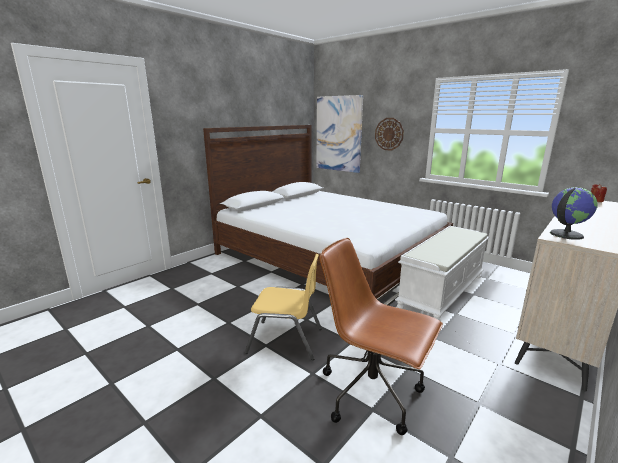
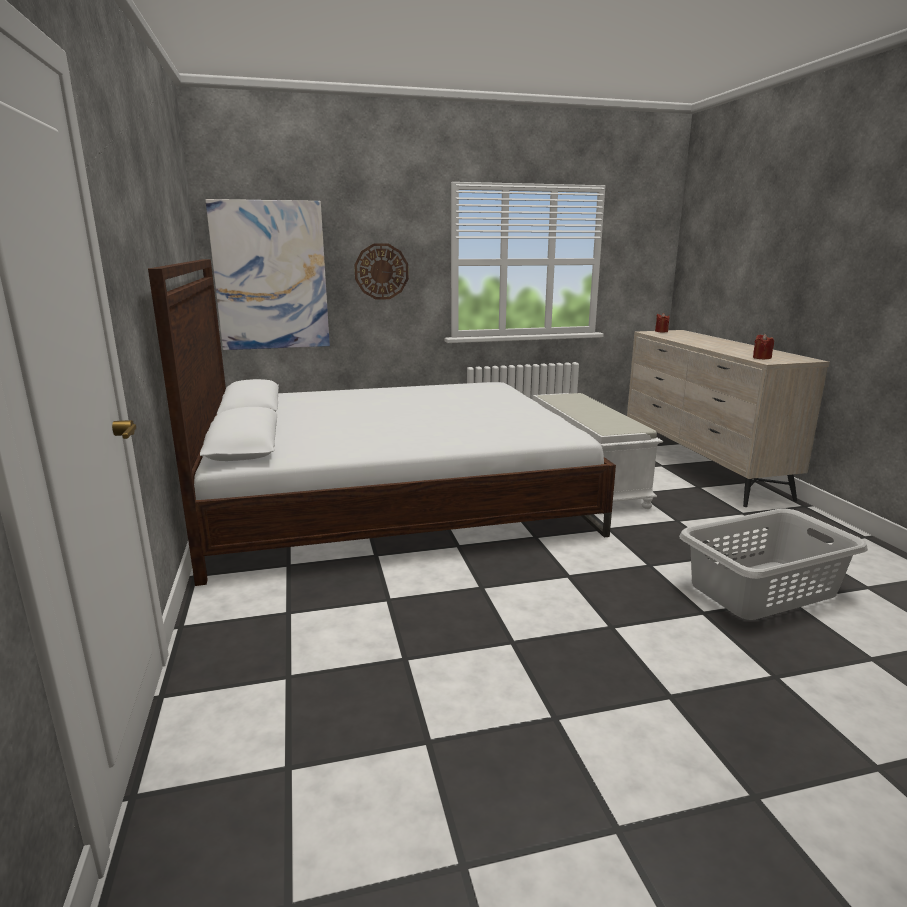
camera: 55 degrees left, 0 degrees up
(285, 340) = (611, 607): yellow chair -> none
(373, 393) = (761, 589): brown office chair -> grey laundry basket
(565, 234) = (761, 358): globe -> red candle

